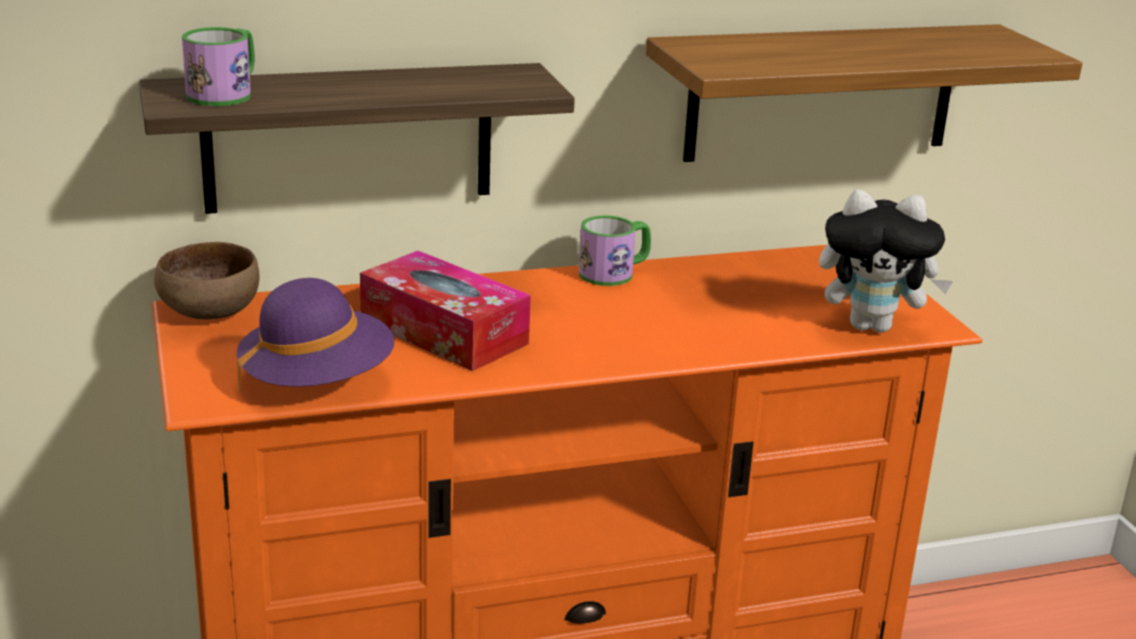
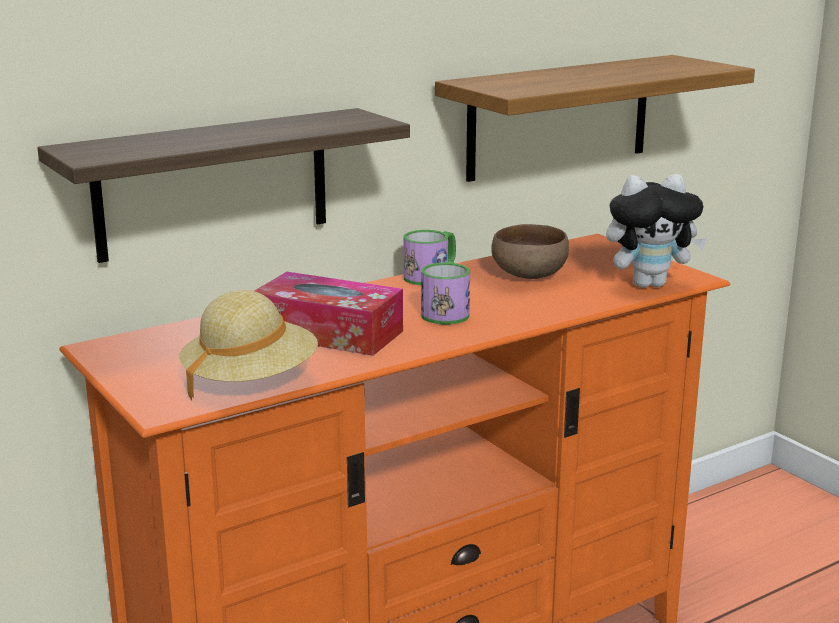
camera: 15 degrees left, 5 degrees down
(208, 313) = (118, 347): brown bowl -> brown bowl (528, 276)
(226, 93) = (125, 147): mug -> mug (446, 312)
(317, 381) = (250, 381): purple hat -> beige hat

